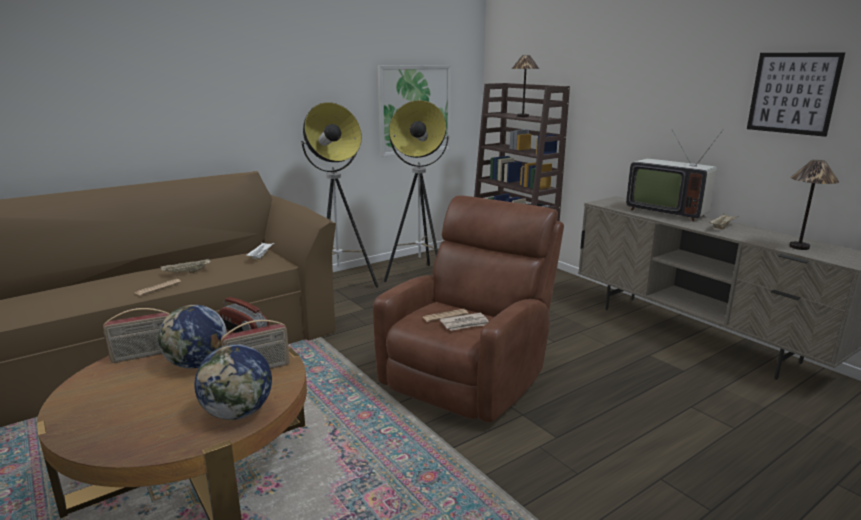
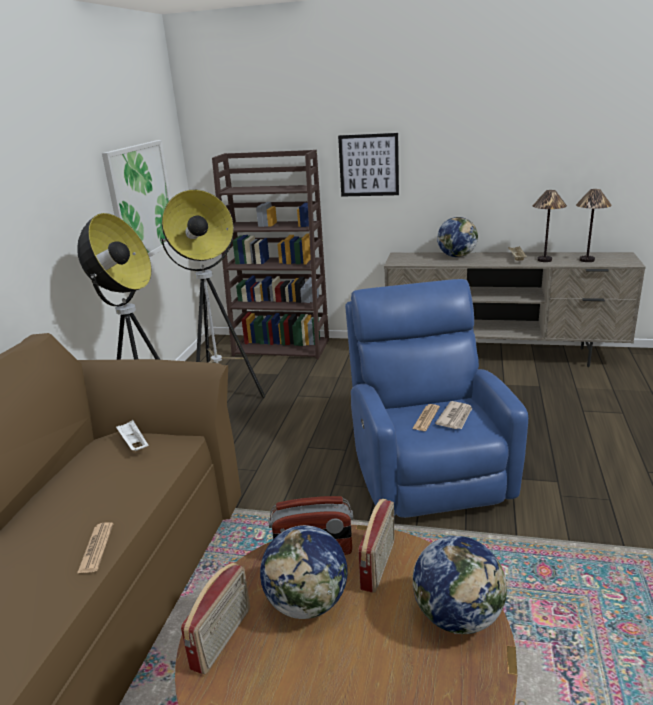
camera: 40 degrees left, 5 degrees up
(186, 273) = (89, 510): beige tray -> none
(468, 378) = (428, 471): brown armchair -> blue armchair
(522, 116) = (269, 189): table lamp -> table lamp (544, 260)
(666, 212) = (457, 256): television -> globe
(793, 93) = (547, 136): picture -> picture (369, 165)

